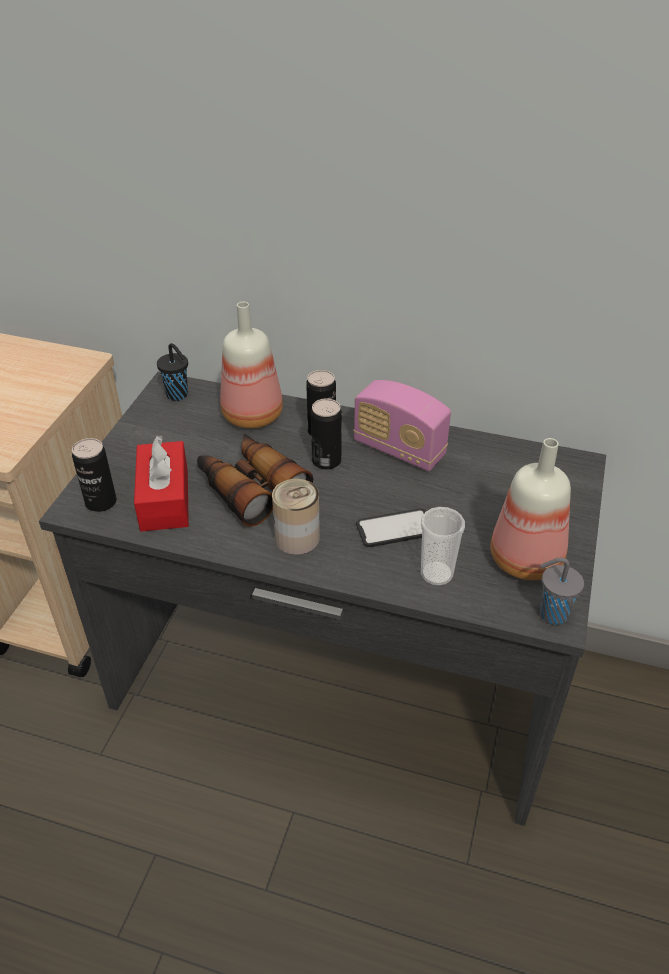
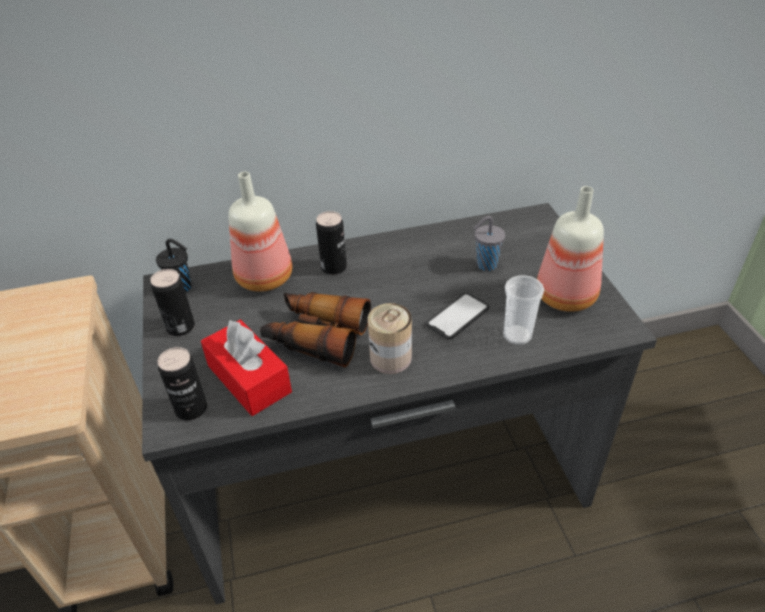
camera: 30 degrees left, 0 degrees up
(326, 461) = (359, 288): can -> can (180, 327)
(399, 449) = (406, 256): radio -> none
(551, 614) = (616, 326): grey cup -> grey cup (485, 265)

